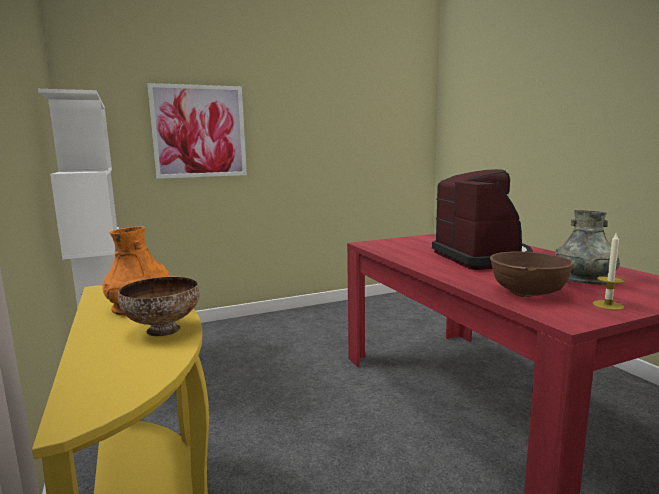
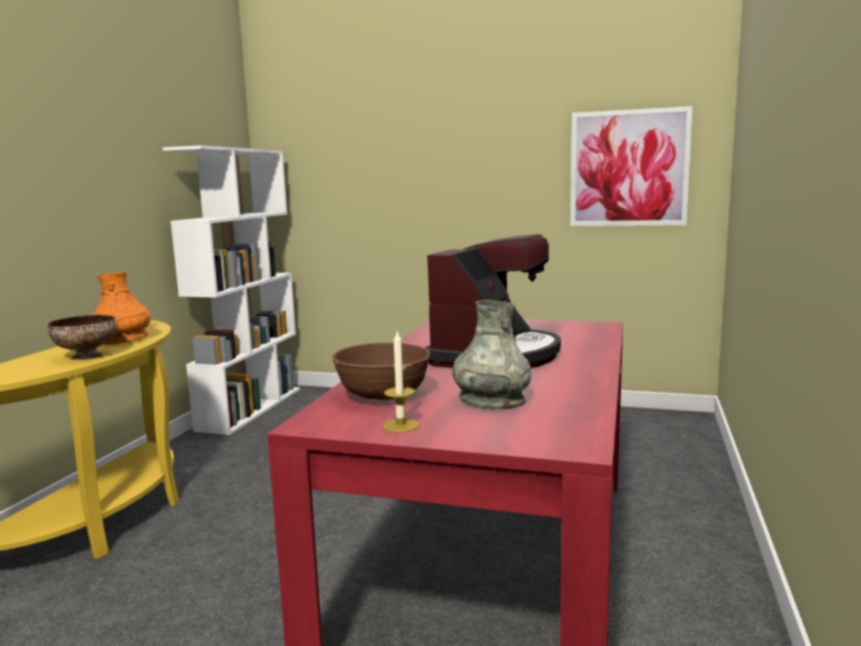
camera: 40 degrees right, 0 degrees up
(199, 131) = (376, 172): picture -> picture (628, 168)

